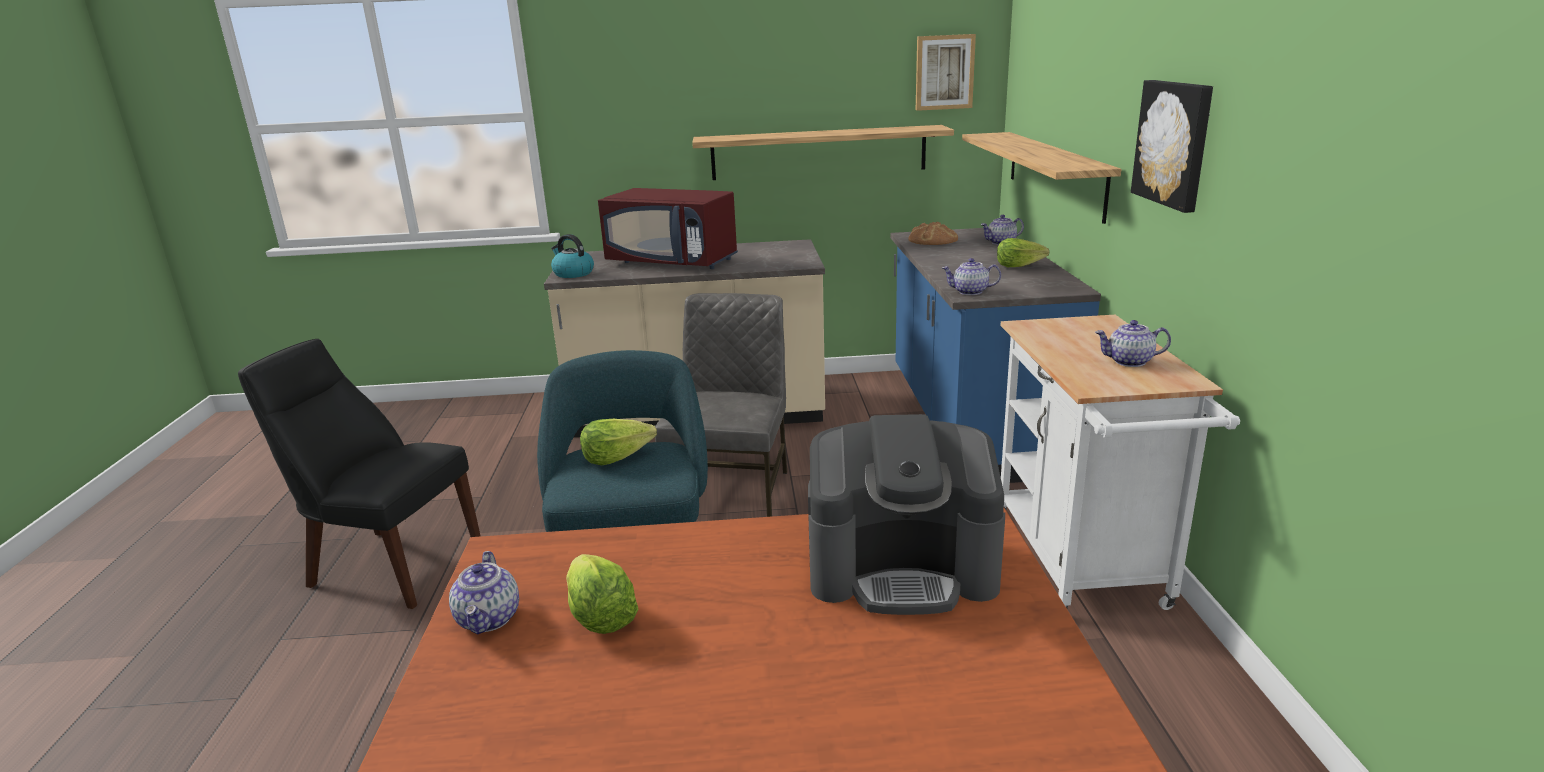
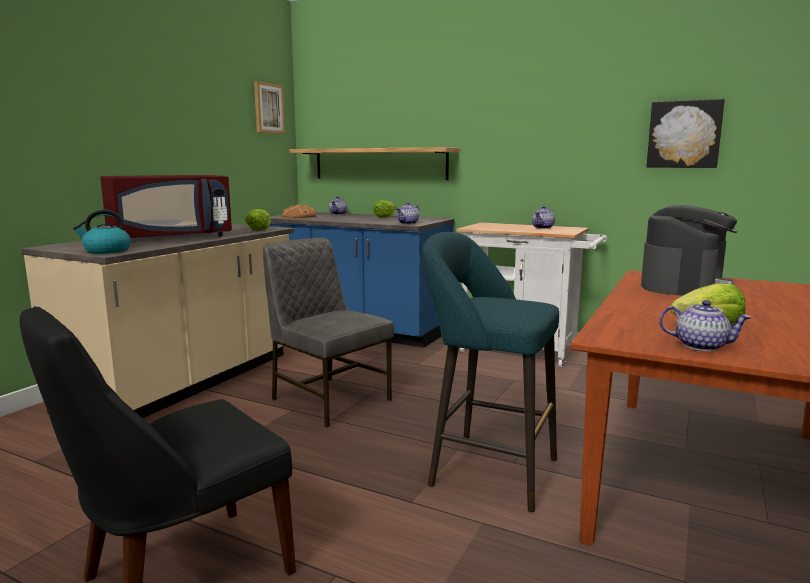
camera: 60 degrees left, 10 degrees down
(616, 457) = (487, 304): lettuce -> lettuce (259, 229)
(818, 152) = (206, 158): shelf -> none
(1174, 143) = (510, 127): picture -> picture (684, 134)

